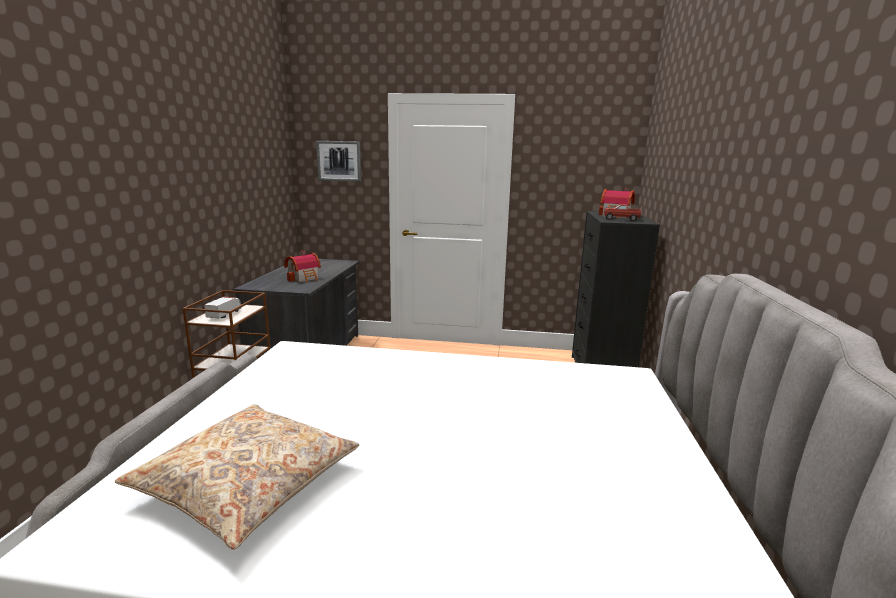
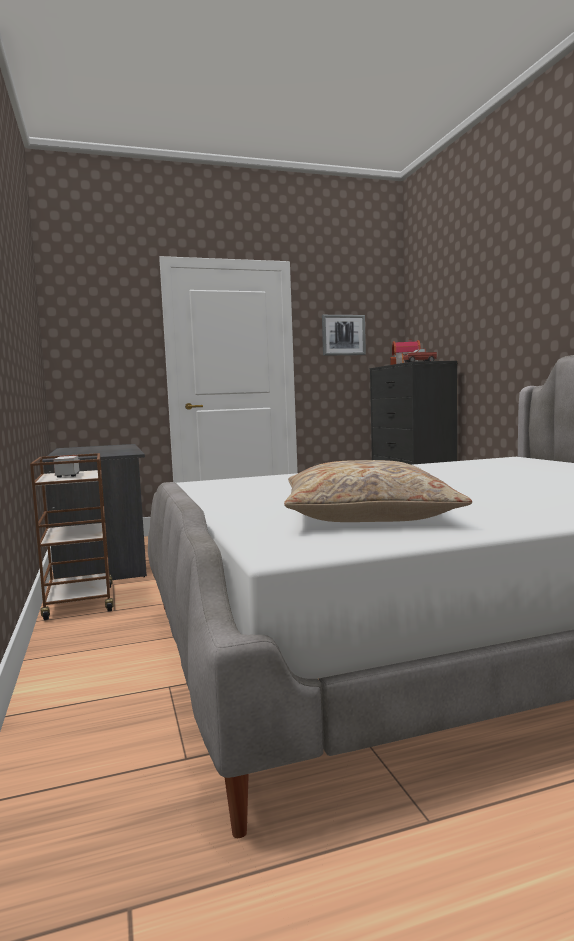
camera: 25 degrees left, 10 degrees down
(305, 278) = (109, 451): toy house -> none
(339, 161) = (104, 329): picture -> picture (343, 335)

